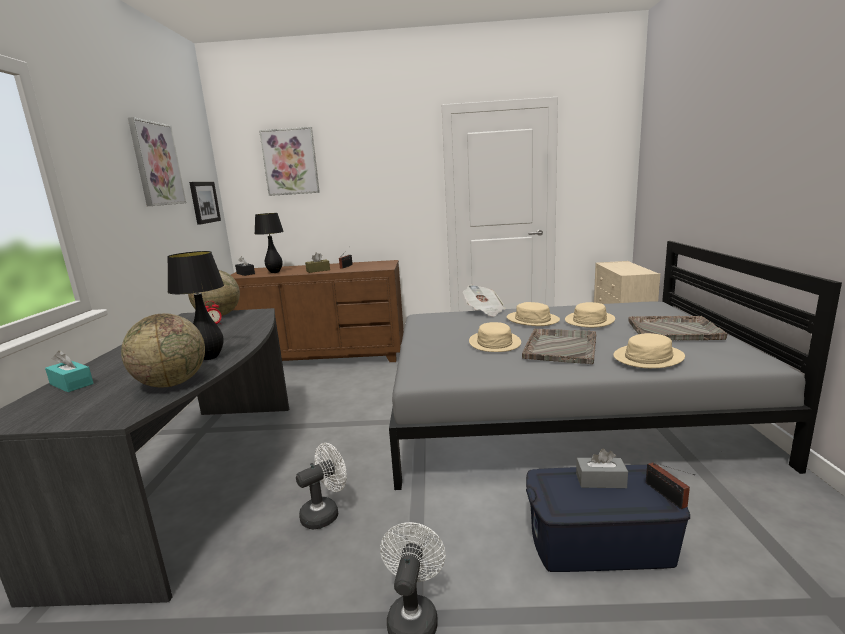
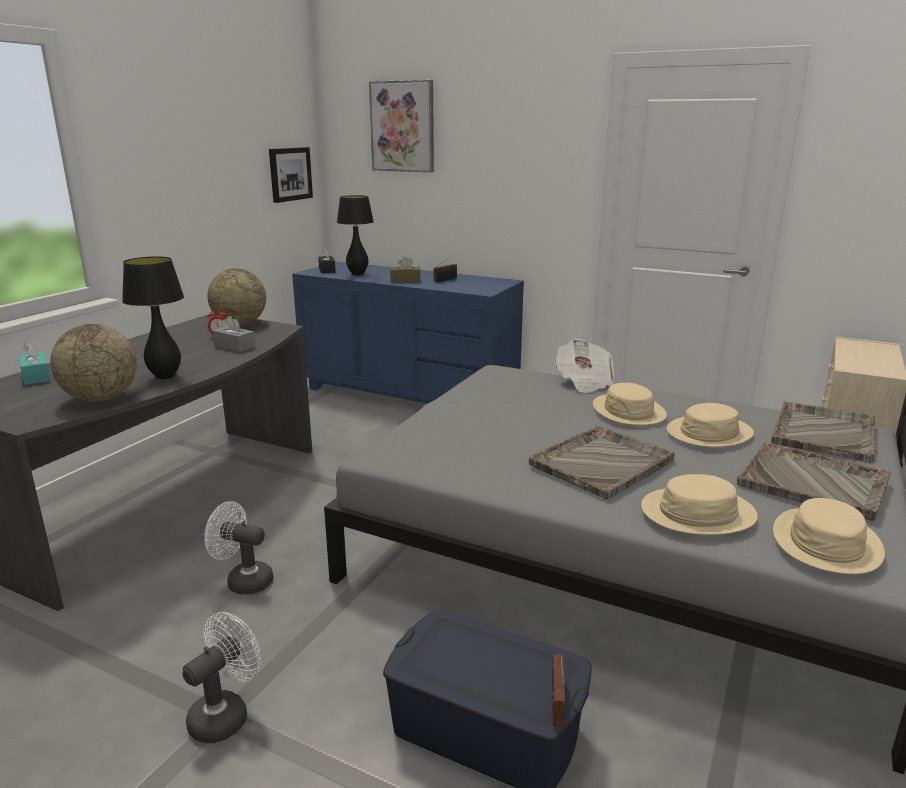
camera: 25 degrees right, 5 degrees up
(156, 164) = (220, 129): picture -> none
(325, 356) = (408, 394): brown dresser -> blue dresser
(325, 513) = (243, 581): white fan -> white fan turned 150 degrees counterclockwise
(494, 343) = (530, 433): beige hat -> beige hat (825, 542)
(600, 480) = (501, 654): grey tissue box -> grey tissue box (235, 346)
(640, 308) = (824, 432): none -> grey tray

